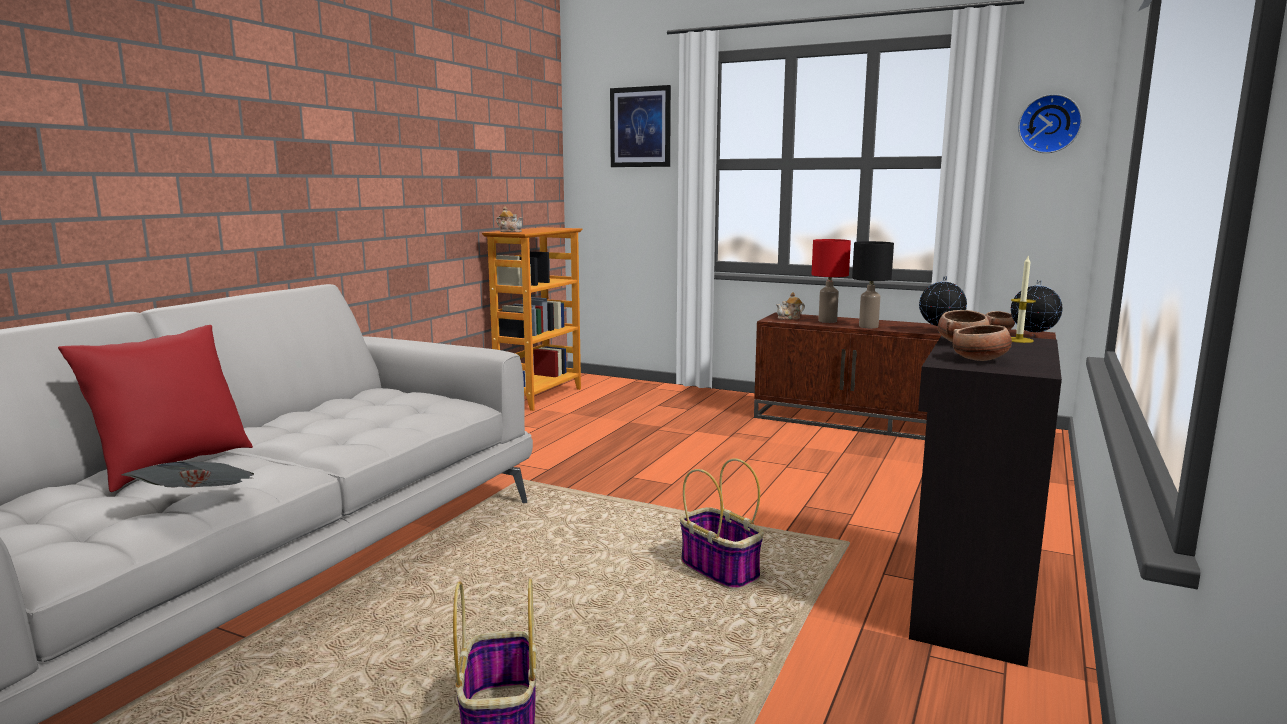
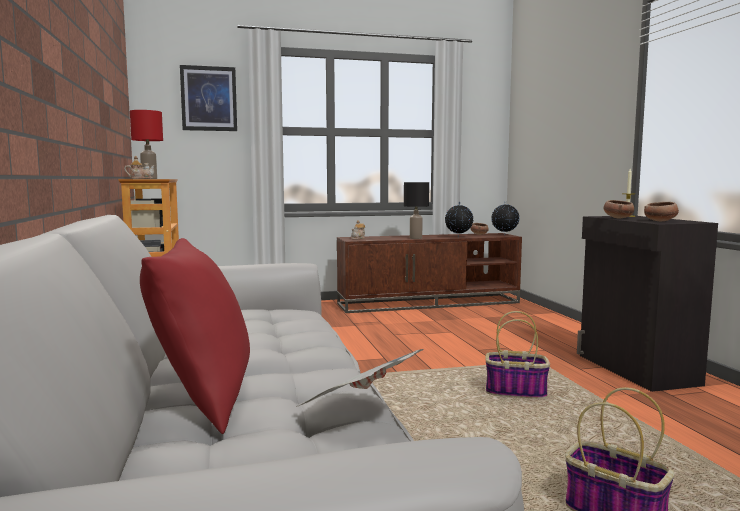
camera: 40 degrees left, 5 degrees down
(828, 321) = (385, 238): red table lamp -> red table lamp (149, 178)
(1049, 124) = (483, 113): wall clock -> none

